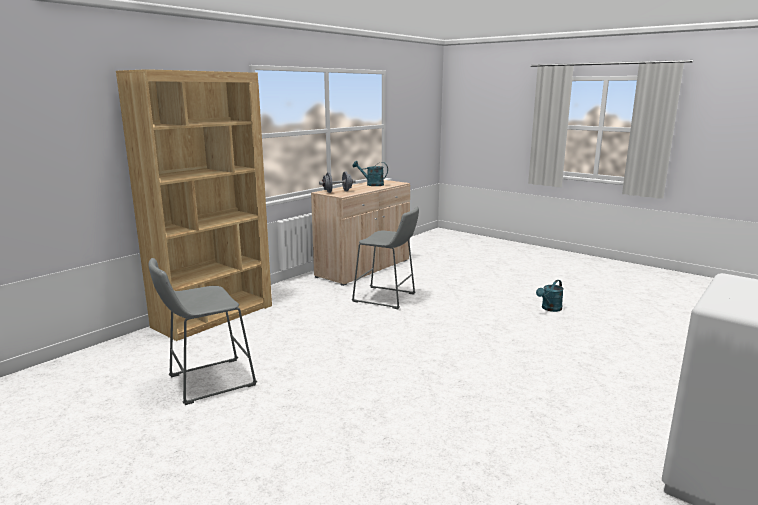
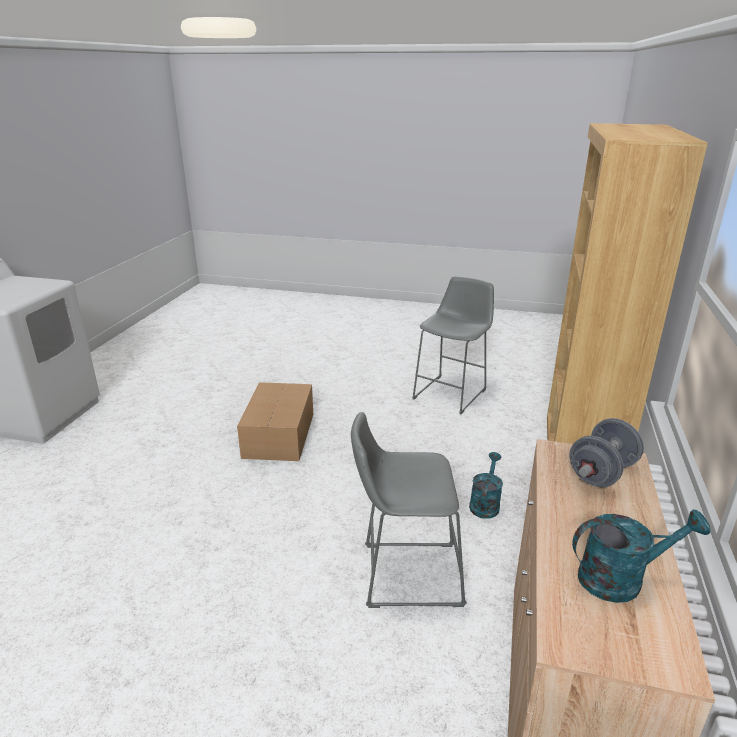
camera: 155 degrees right, 10 degrees up
(420, 381) = (278, 435): none -> cardboard box
(549, 309) = (95, 638): turquoise watering can -> turquoise watering can (485, 503)

